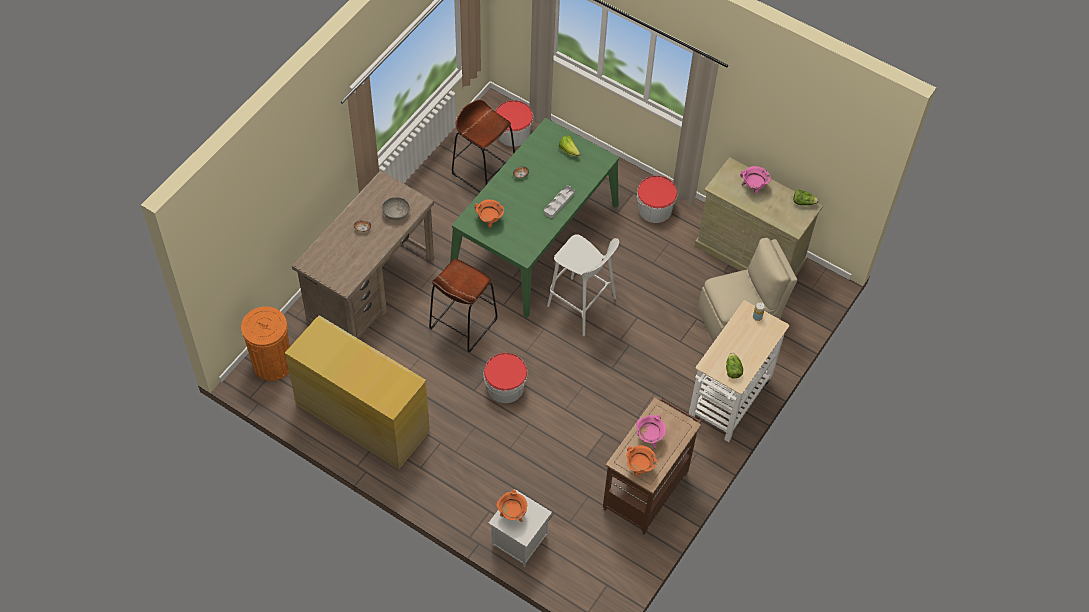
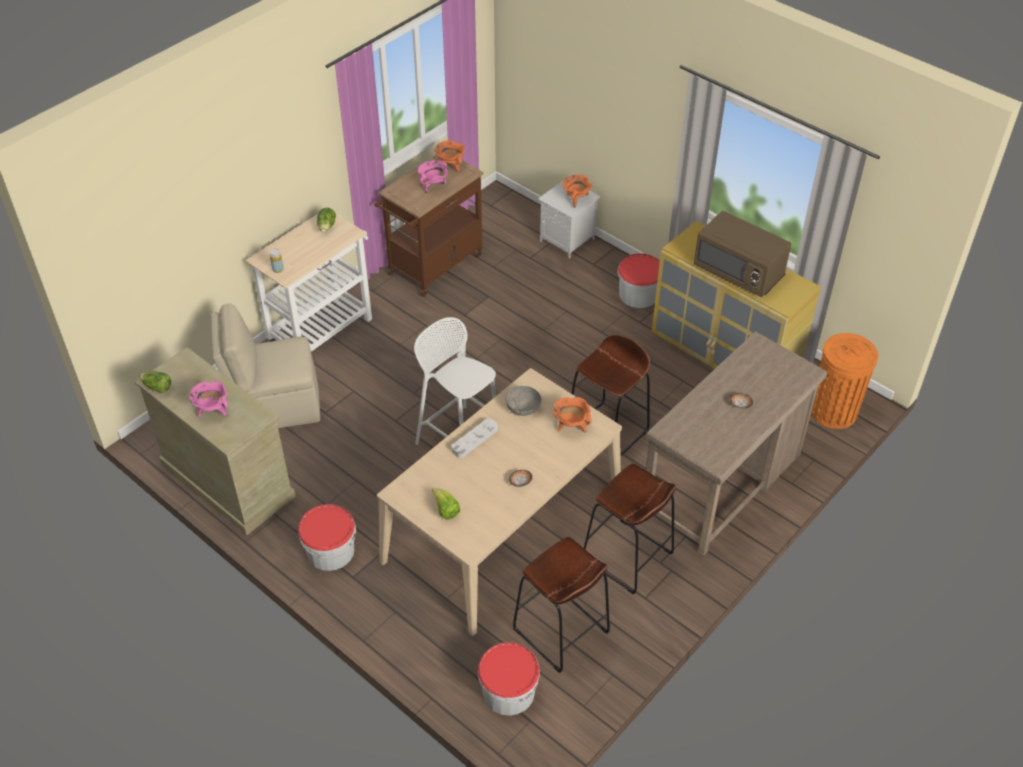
camera: 170 degrees left, 10 degrees down
(355, 360) = (739, 272): none -> brown microwave
(396, 213) = (696, 419): grey bowl -> grey bowl (523, 407)
(441, 225) = (627, 556): none -> brown stool
(505, 387) = (564, 365): bucket -> bucket (638, 294)
(535, 238) = (502, 527): green dining table -> beige dining table

